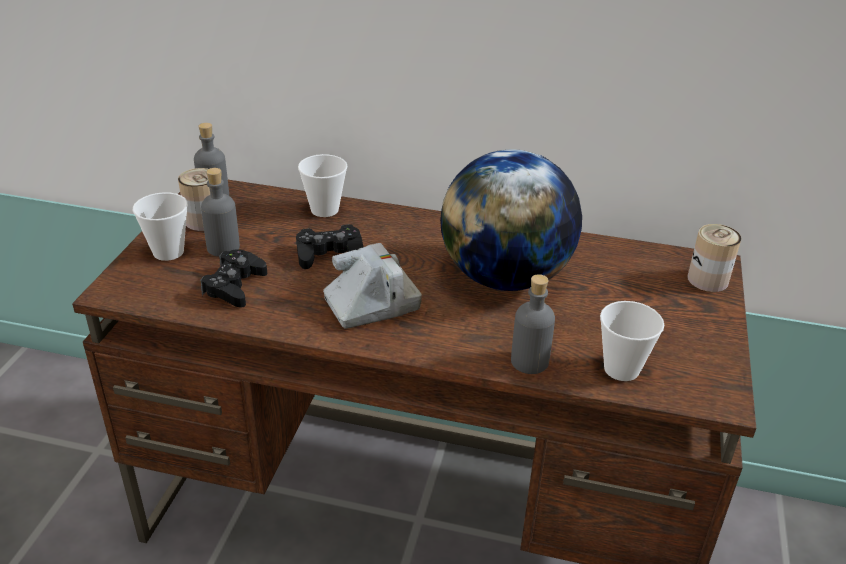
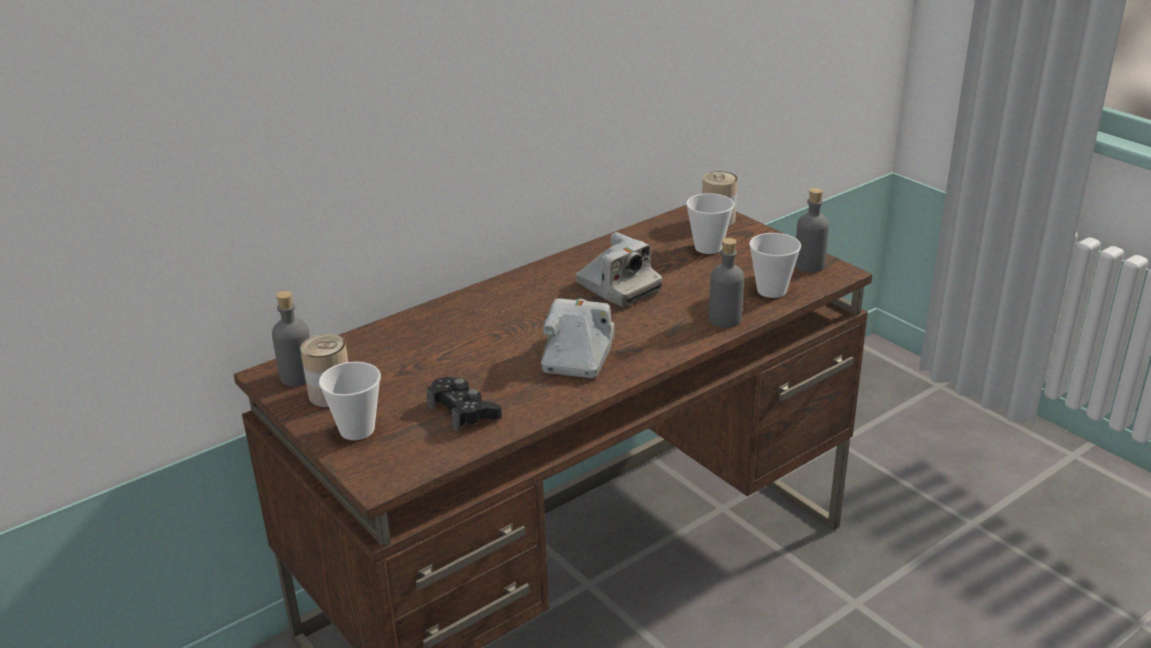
camera: 50 degrees left, 5 degrees down
(223, 247) = (393, 398): grey bottle -> grey bottle (809, 265)
(324, 210) = (407, 328): cup -> cup (708, 247)
(329, 254) = (480, 349): black game controller -> none
(505, 278) = (618, 288): globe -> camera

